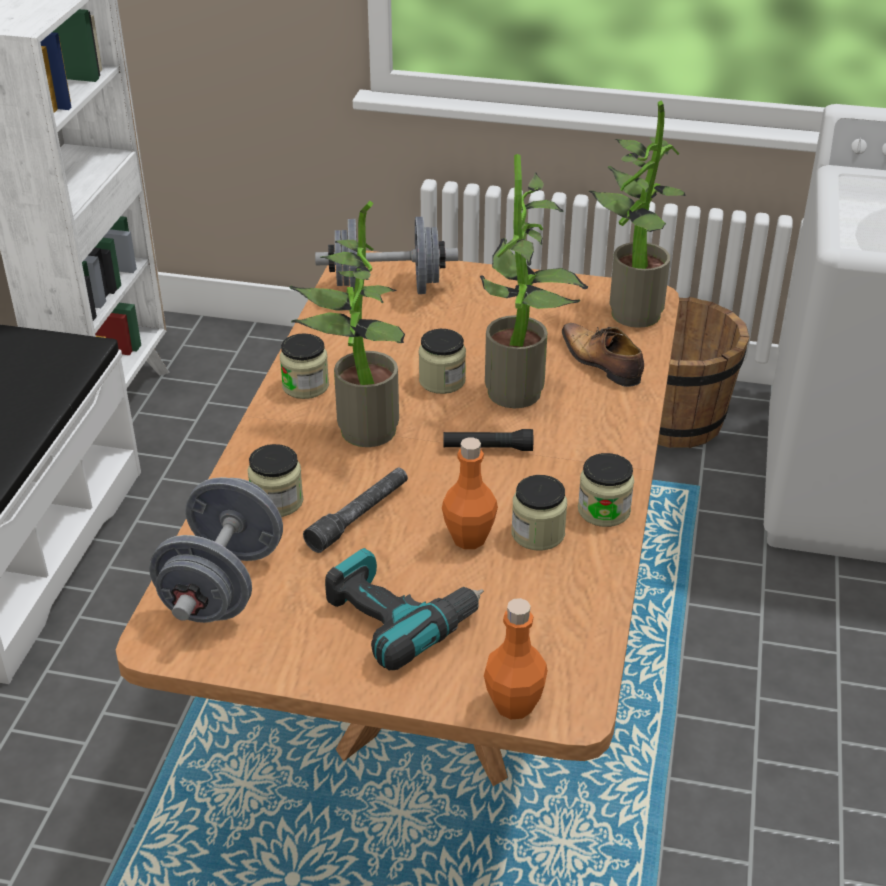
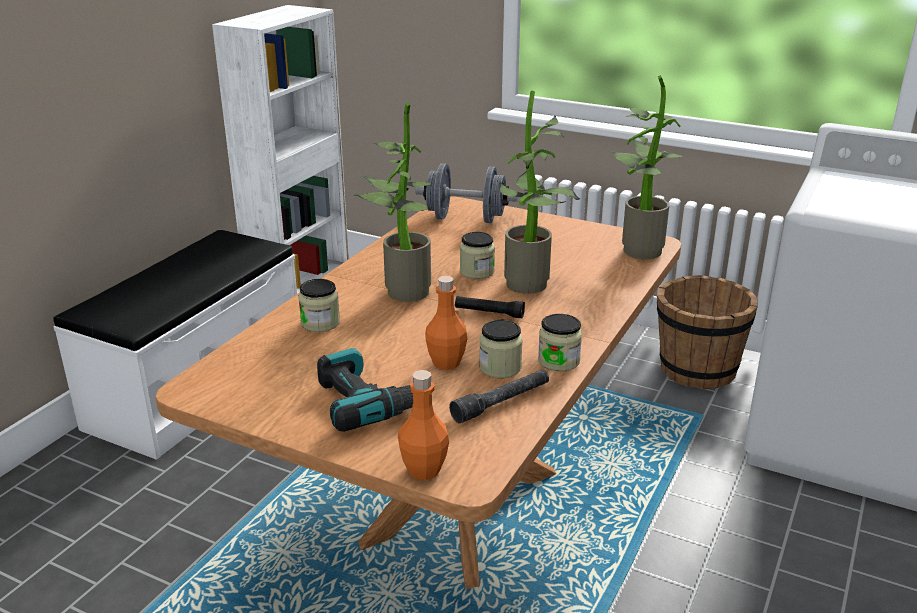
camera: 15 degrees right, 10 degrees down
(222, 585) = (253, 364): grey dumbbell -> none
(305, 386) = (378, 263): jar -> none
(359, 516) = (373, 339): grey flashlight -> grey flashlight (502, 403)
(601, 363) = (601, 275): shoe -> none

